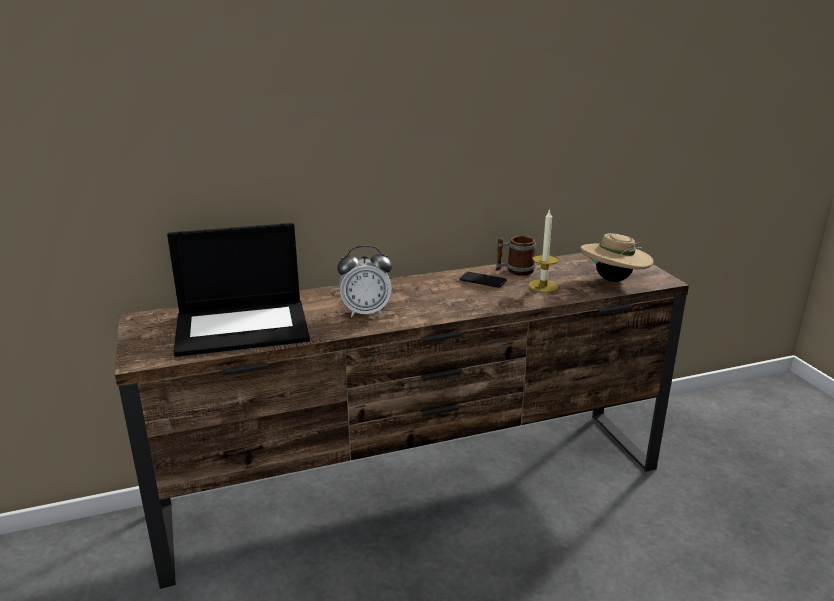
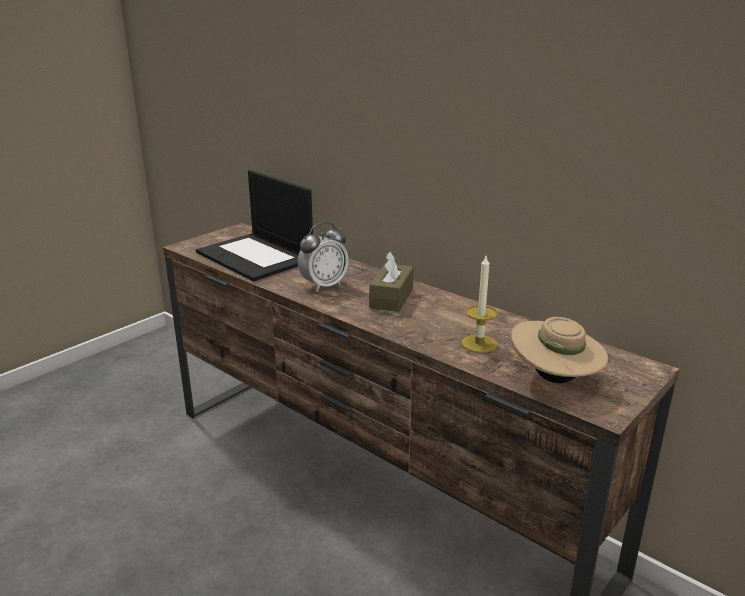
camera: 60 degrees right, 0 degrees up
(366, 312) = (324, 285): alarm clock -> alarm clock turned 90 degrees counterclockwise
(429, 293) = (391, 298): none -> brown tissue box
(483, 280) = (451, 313): phone -> none
(514, 271) = (498, 322): mug -> none

